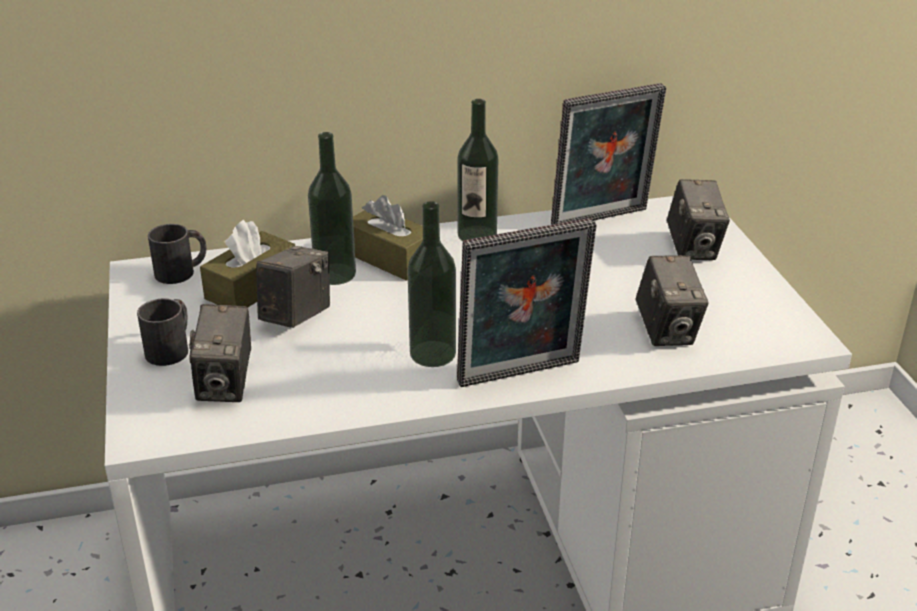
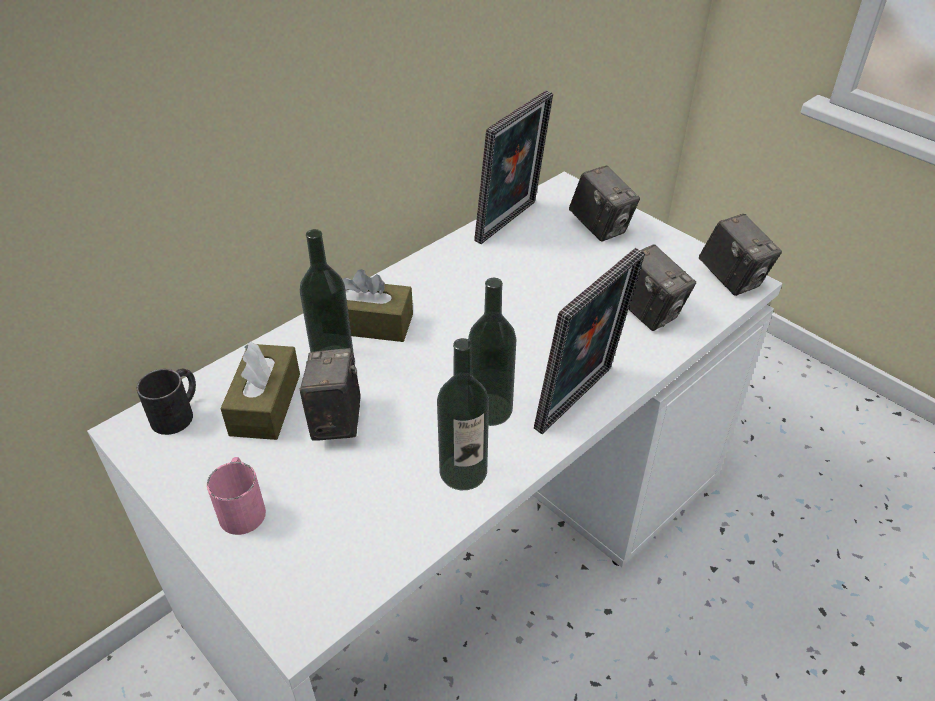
camera: 30 degrees left, 10 degrees up
(172, 348) = (242, 506): black mug -> pink mug
(226, 385) = (333, 525): camera -> camera (732, 279)
(477, 235) = (423, 273): bottle -> bottle (463, 471)

